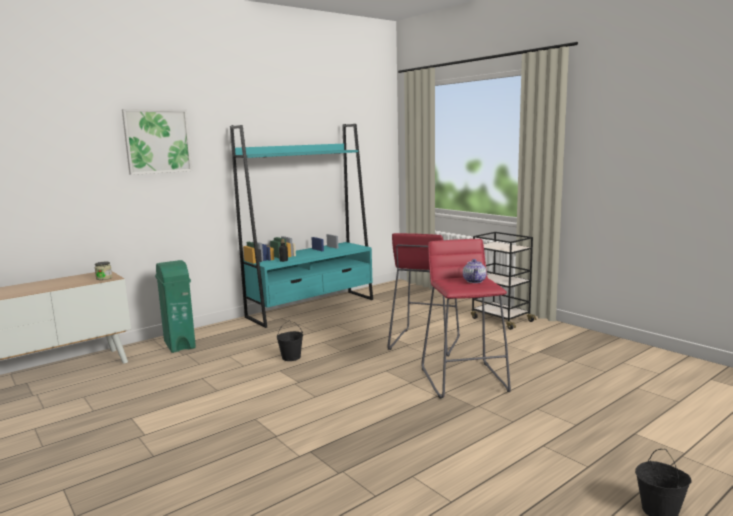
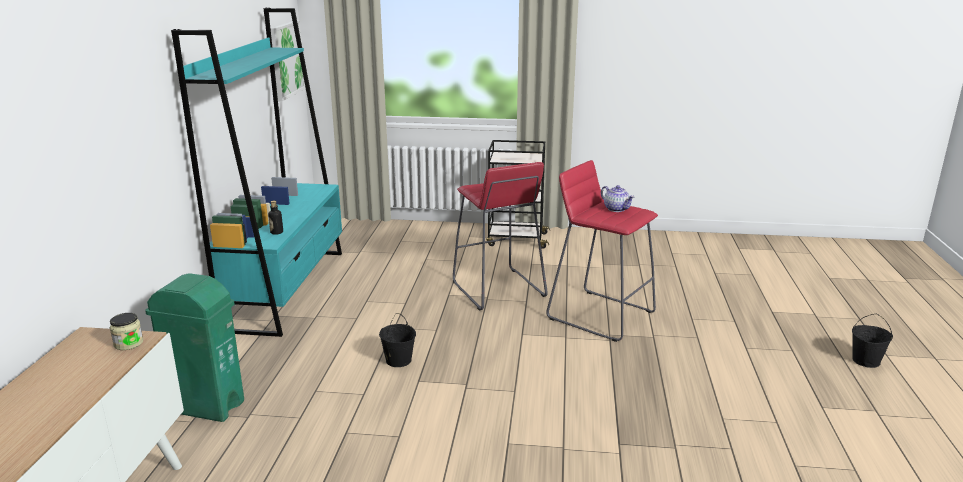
camera: 45 degrees left, 10 degrees up
(157, 141) = (95, 73): picture -> picture (286, 60)

